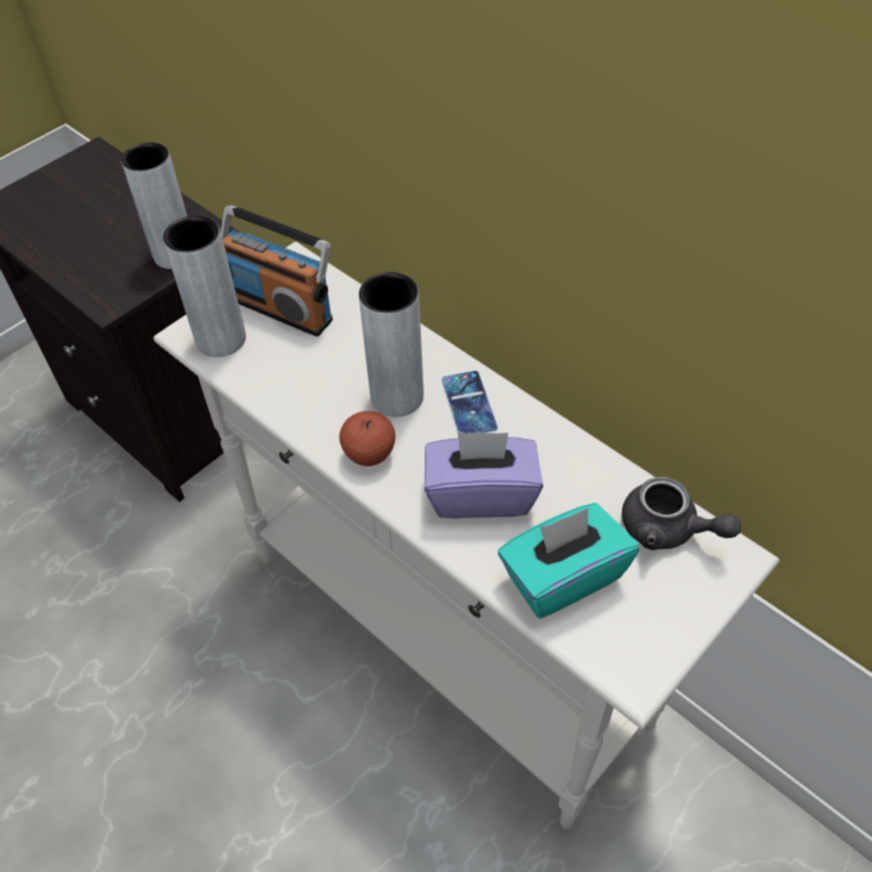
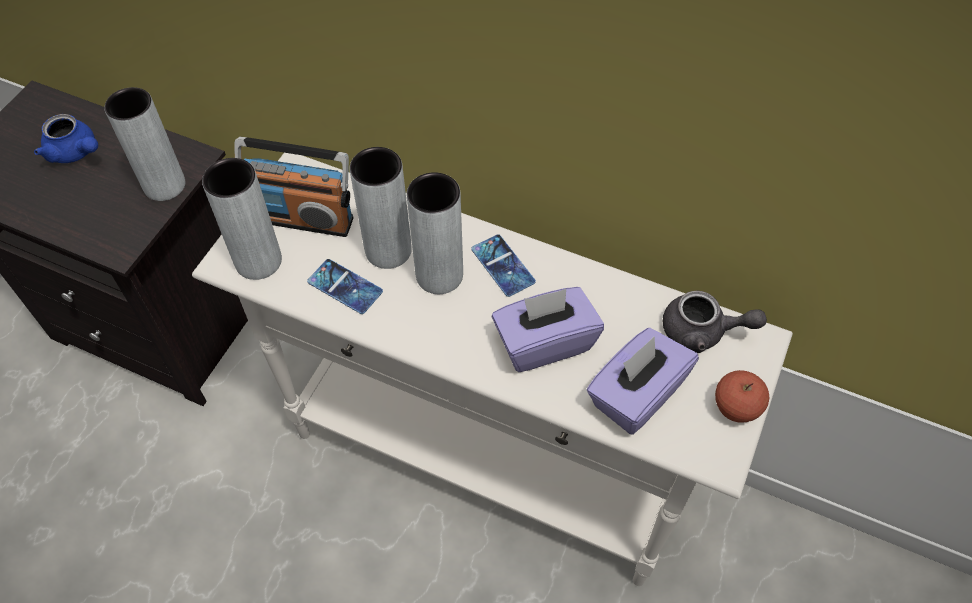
camera: 20 degrees left, 5 degrees up
(108, 208) = (75, 152): none -> blue teapot
(295, 385) = (345, 286): none -> phone
(354, 360) = (388, 250): none -> grey vase
(369, 454) = (436, 333): apple -> apple (735, 408)
(562, 576) = (635, 394): turquoise tissue box -> purple tissue box

